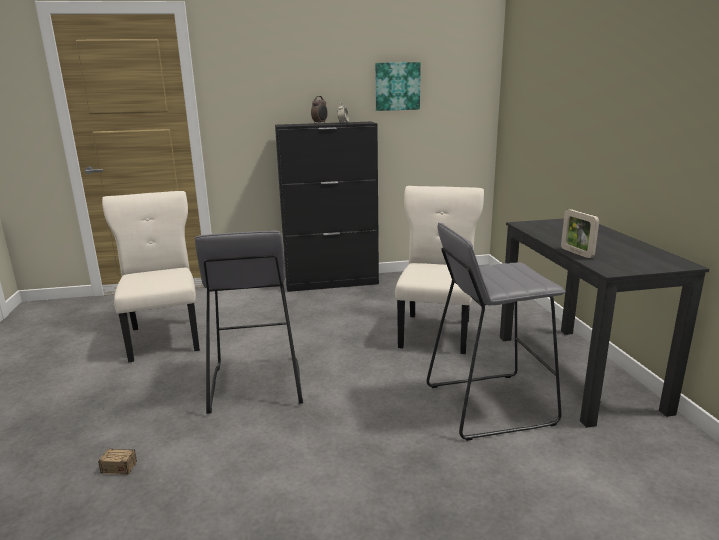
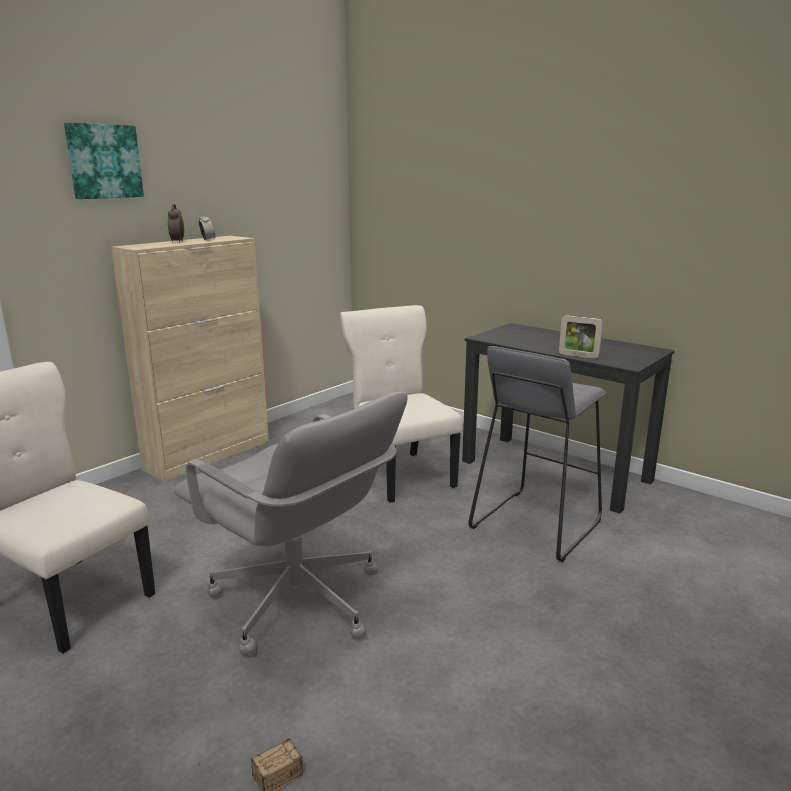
camera: 40 degrees left, 0 degrees up
(255, 385) = (297, 602): grey stool -> grey office chair
(332, 283) = (209, 455): black cabinet -> beige cabinet
(397, 86) = (253, 190): picture -> picture (103, 161)

